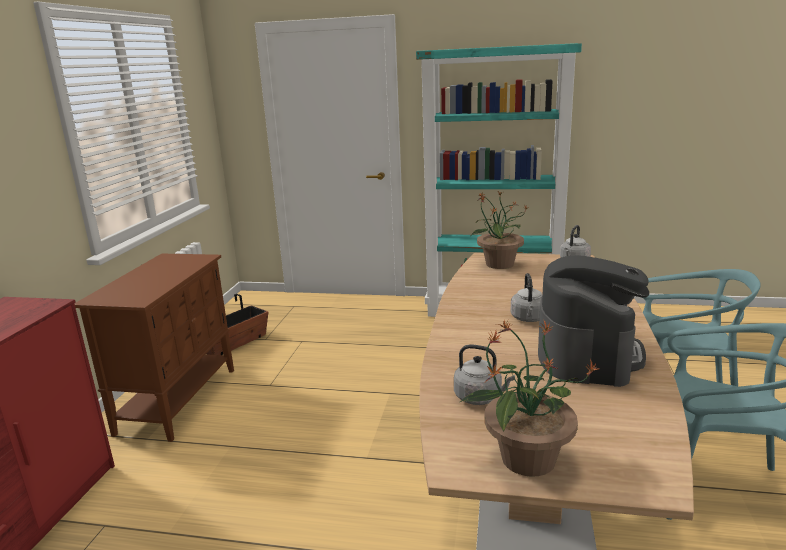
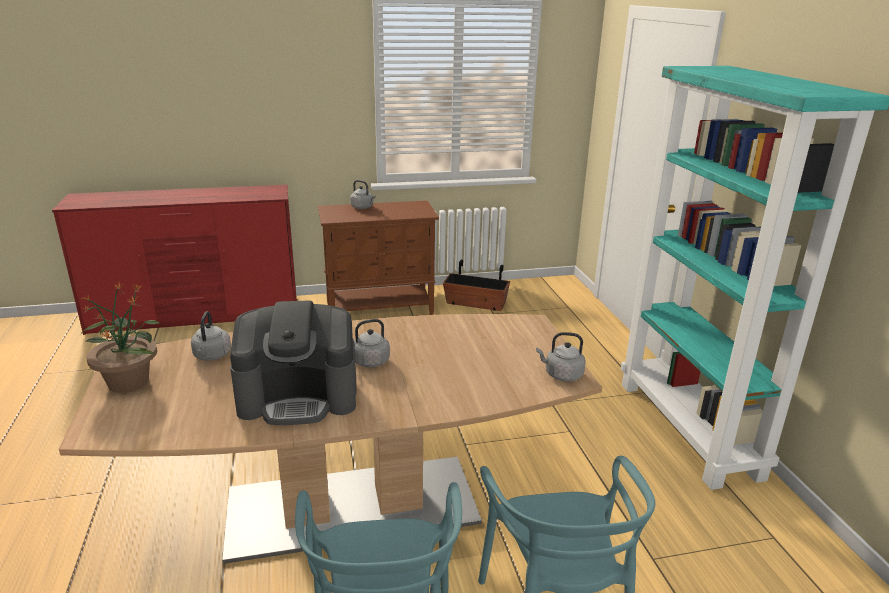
camera: 65 degrees right, 5 degrees up
(129, 282) = (363, 207): none -> grey kettle
(498, 264) = (514, 331): potted plant -> none

